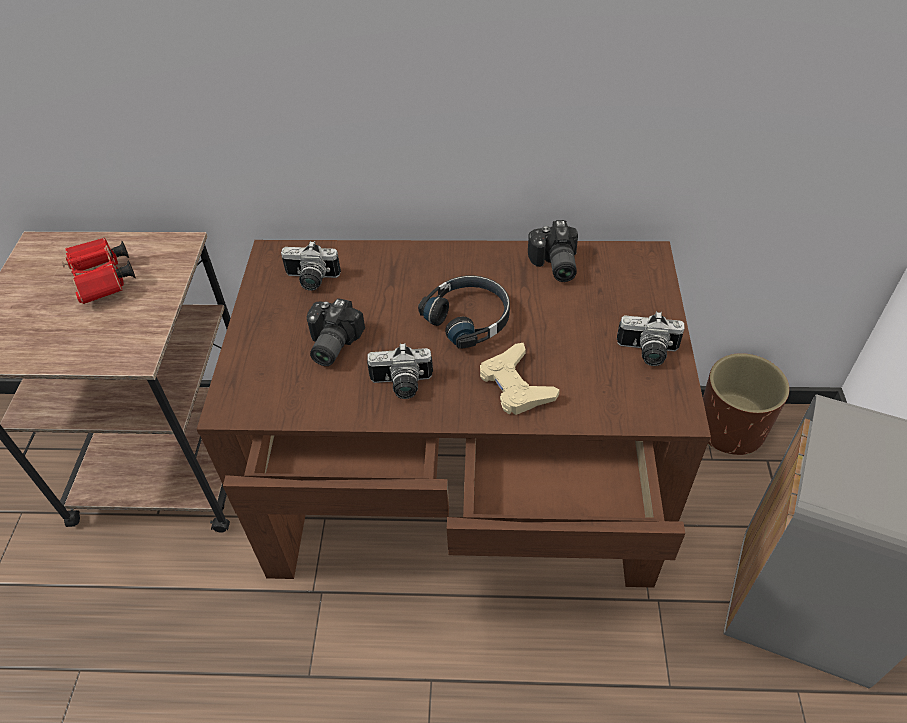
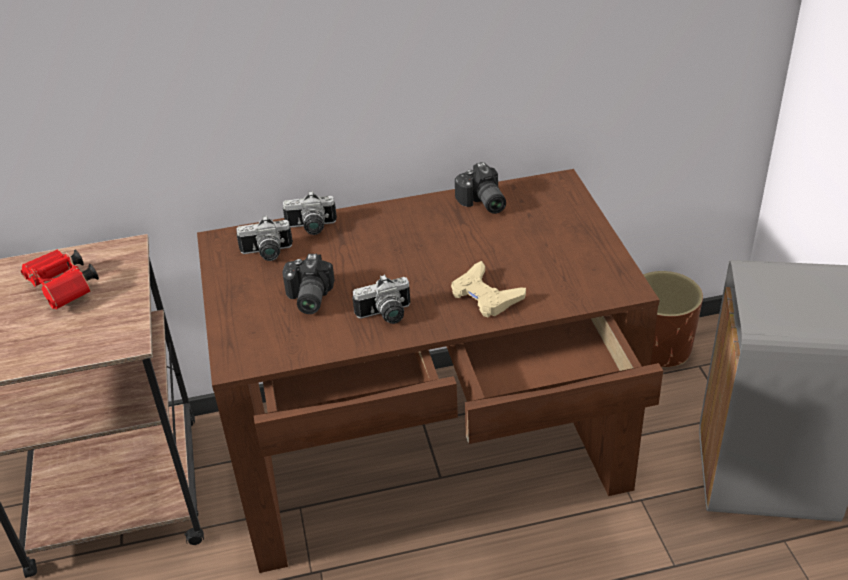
camera: 15 degrees left, 10 degrees down
(469, 318) = (424, 255): black headphones -> none
(647, 353) = (586, 252): camera -> camera (311, 228)

